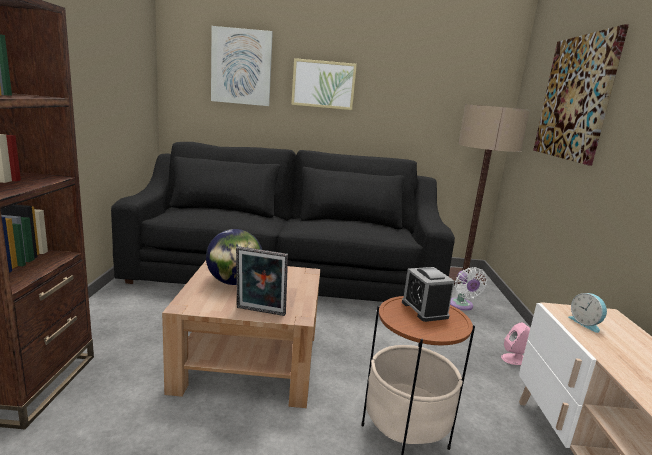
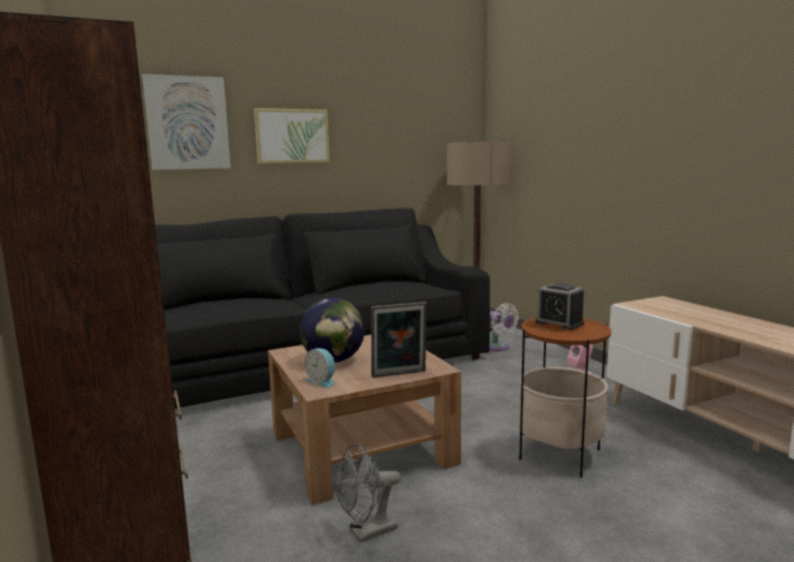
camera: 25 degrees left, 5 degrees down
(171, 437) = (367, 532): none -> grey fan
(575, 98) = (562, 125): picture -> none
(586, 323) = (658, 308): alarm clock -> alarm clock (322, 381)

